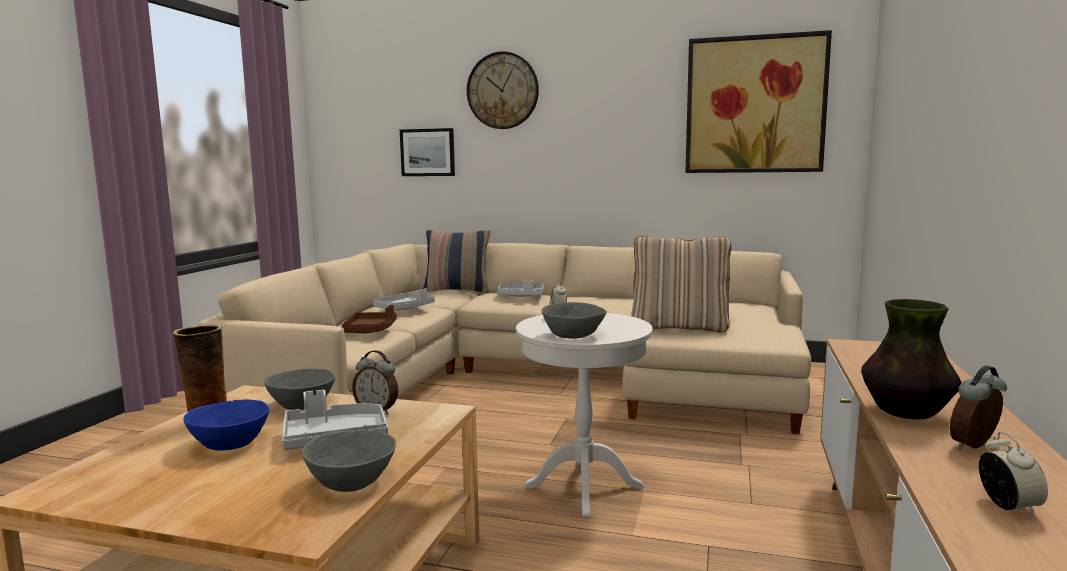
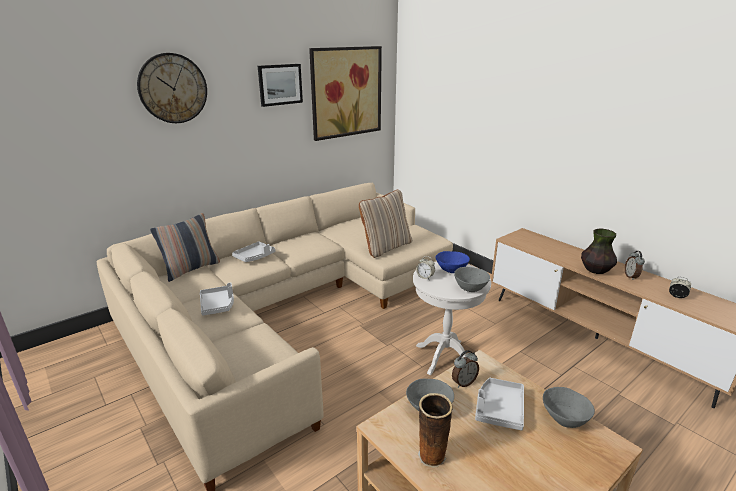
camera: 55 degrees left, 15 degrees up
(231, 444) = (481, 452): blue bowl -> blue bowl (452, 269)
(370, 330) = (256, 337): brown tray -> none
(428, 152) = (103, 152): picture -> picture (280, 84)

